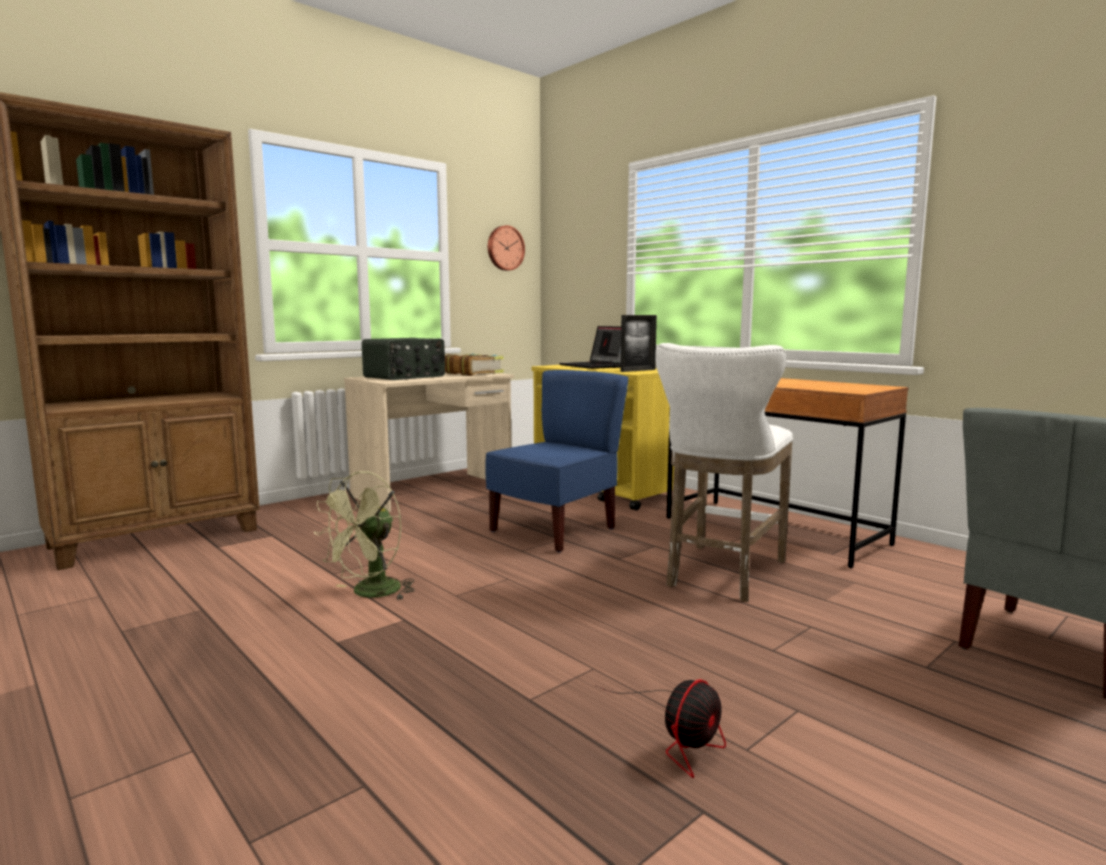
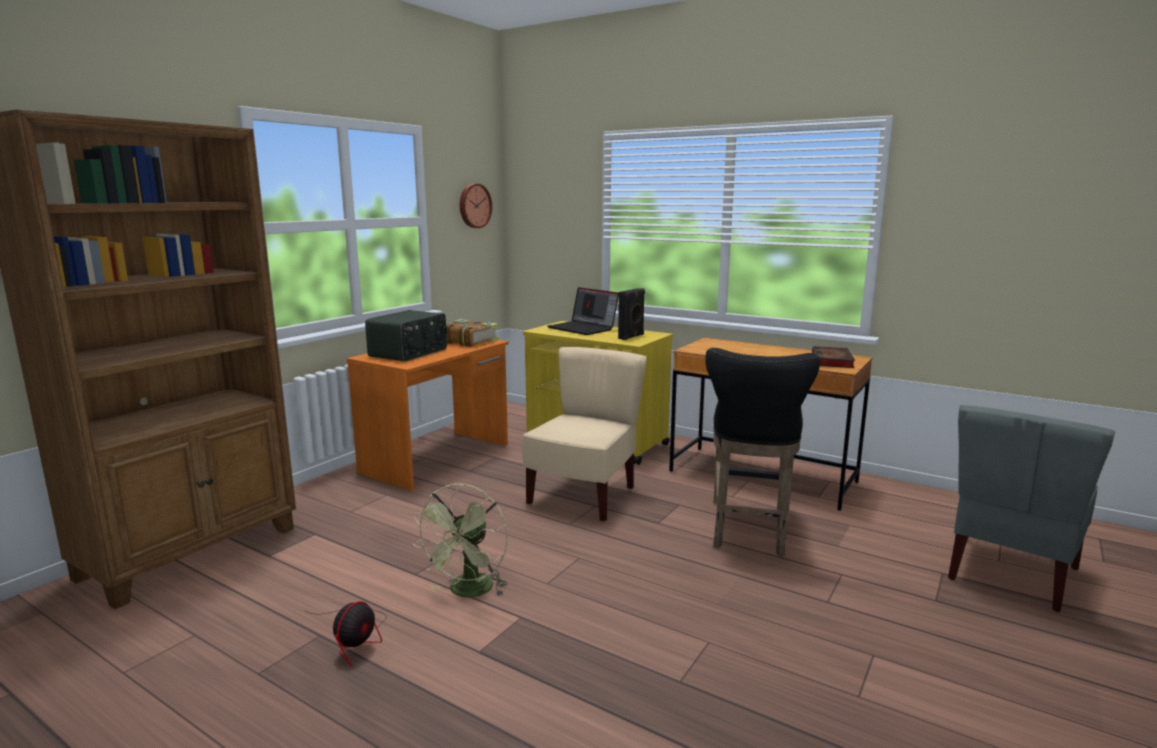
camera: 15 degrees left, 5 degrees up
(435, 491) = (438, 458): beige desk -> orange desk
(555, 530) = (584, 496): blue chair -> beige chair
(638, 370) = (632, 337): picture frame -> black speaker
(682, 735) = (809, 692): fan -> fan (355, 638)
(721, 574) = (749, 530): white stool -> black stool
(851, 387) = (833, 361): none -> book

